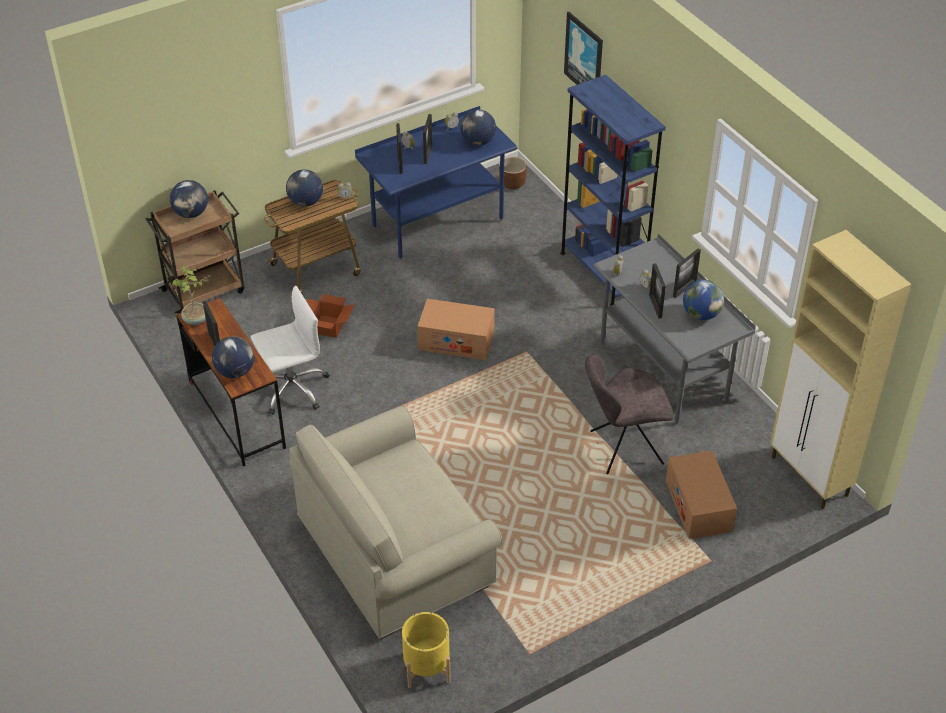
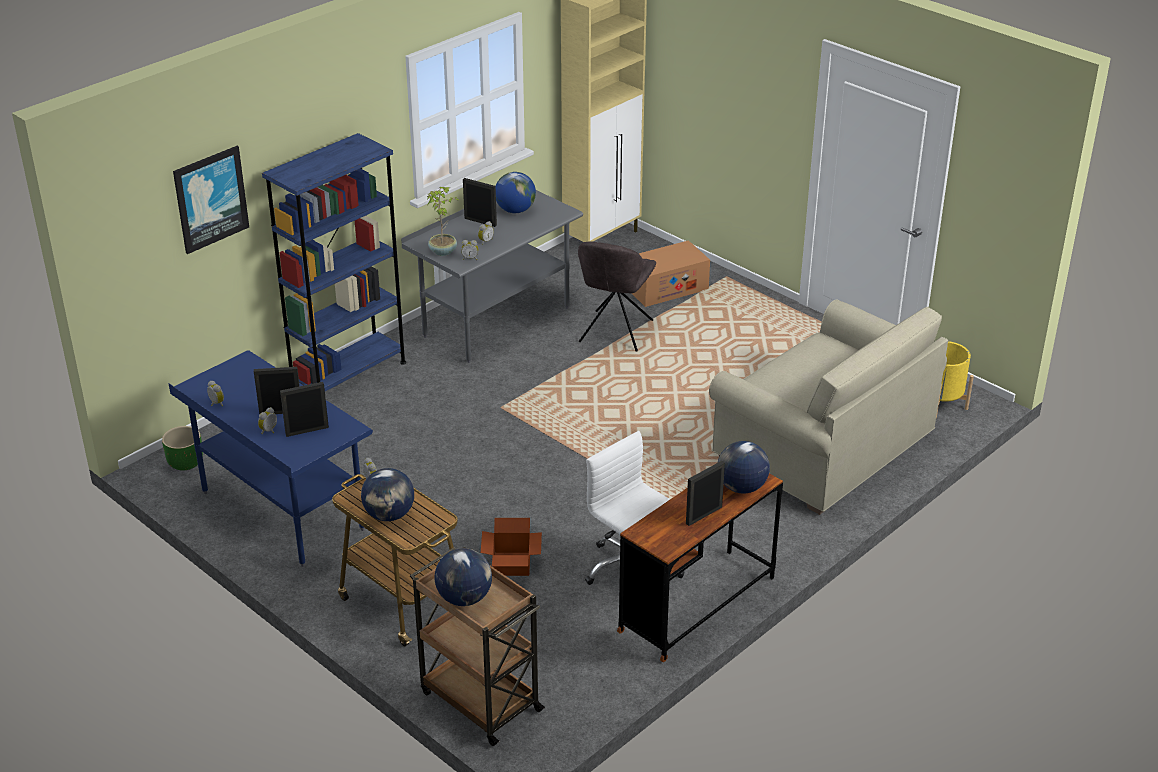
camera: 105 degrees left, 10 degrees down
(196, 320) = (671, 542): potted plant -> potted plant (443, 251)
(456, 340) = (500, 459): cardboard box -> none
(477, 142) = (245, 379): globe -> none
(512, 184) = (185, 463): brown planter -> green planter
(623, 448) = (615, 333): grey chair -> grey chair turned 45 degrees clockwise
(655, 306) = (514, 234): picture frame -> none

